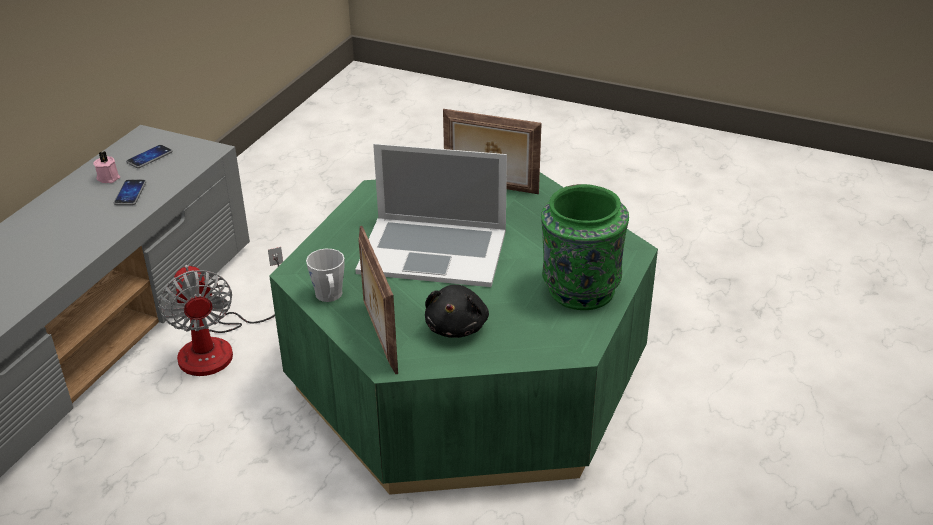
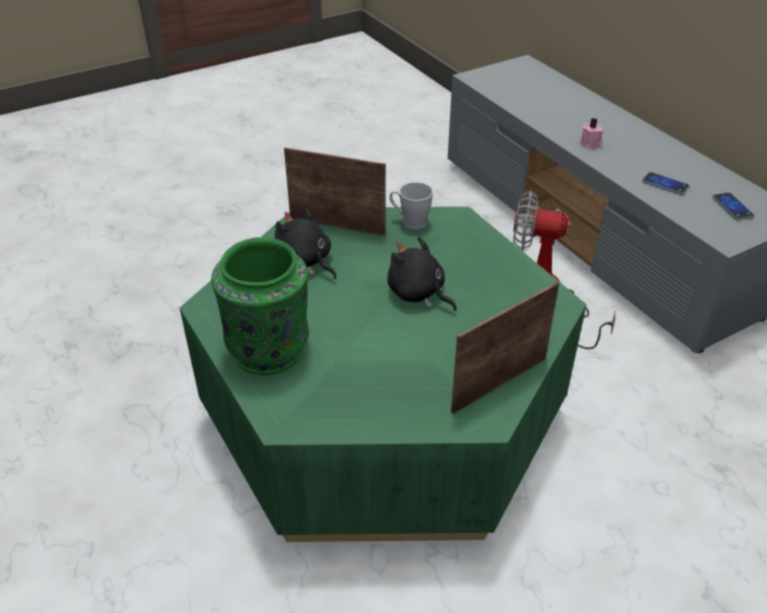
camera: 125 degrees right, 5 degrees up
(108, 177) = (703, 181): pink candle -> pink candle (590, 143)
(433, 251) = (418, 294): laptop -> black plush toy

